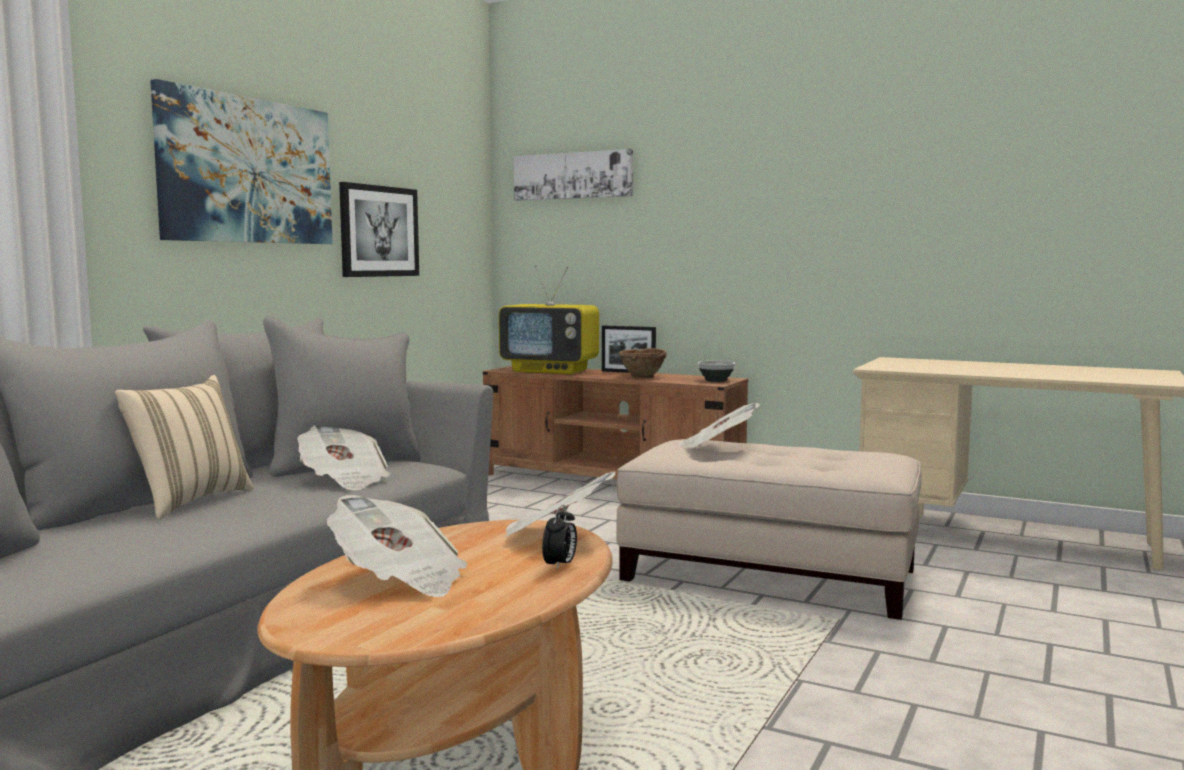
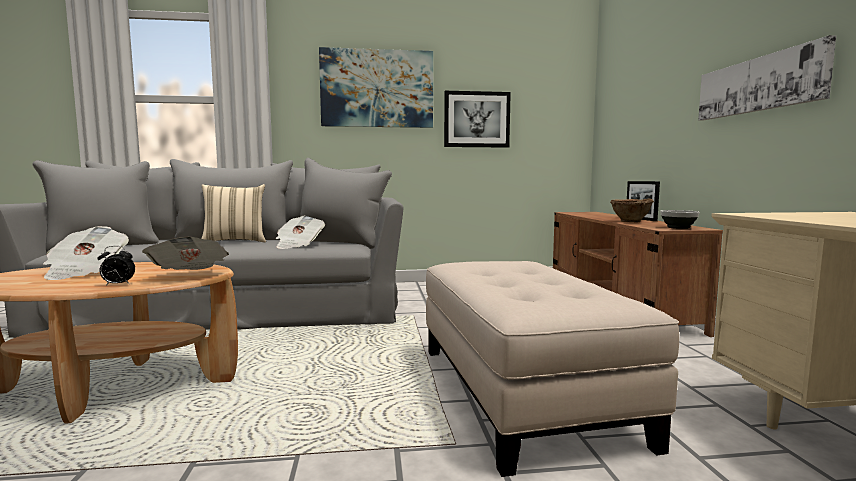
camera: 55 degrees right, 0 degrees up
(551, 370) = (593, 214): television -> none
(573, 176) = (630, 66): picture -> picture (759, 85)
(716, 447) = (514, 268): newspaper -> none

